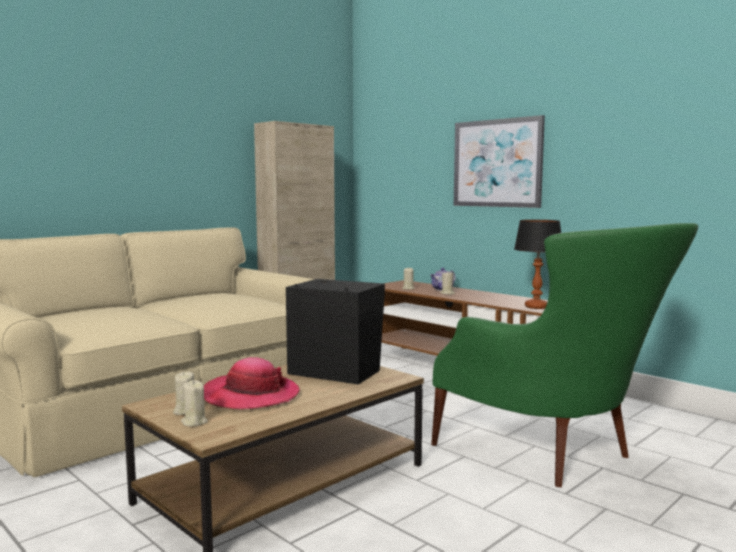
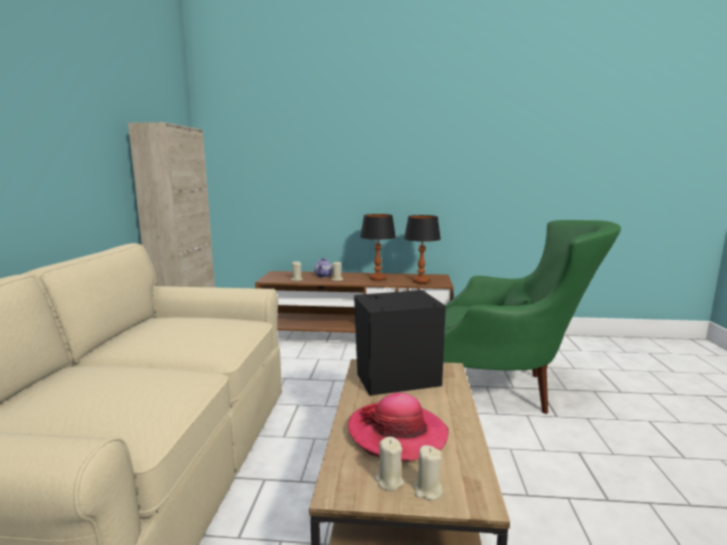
camera: 40 degrees left, 5 degrees up
(492, 298) = (377, 279): none -> table lamp
(497, 163) = (359, 169): picture -> none

